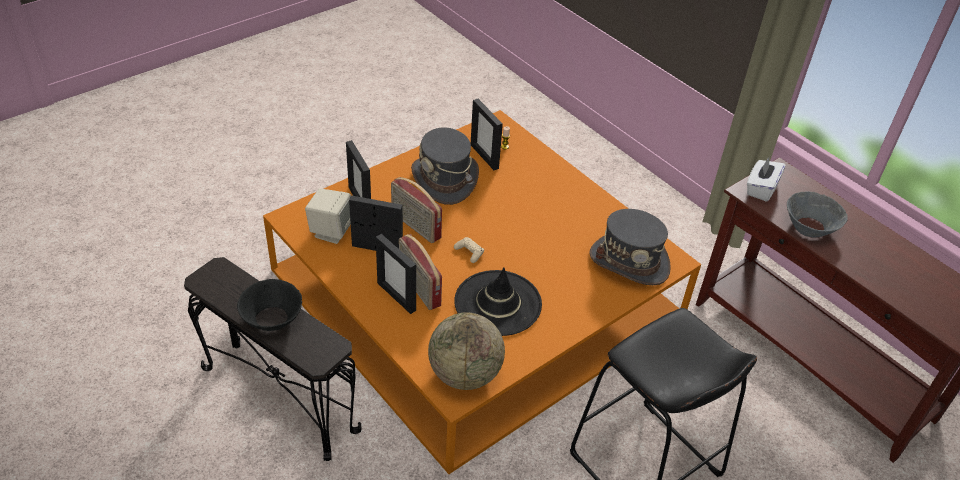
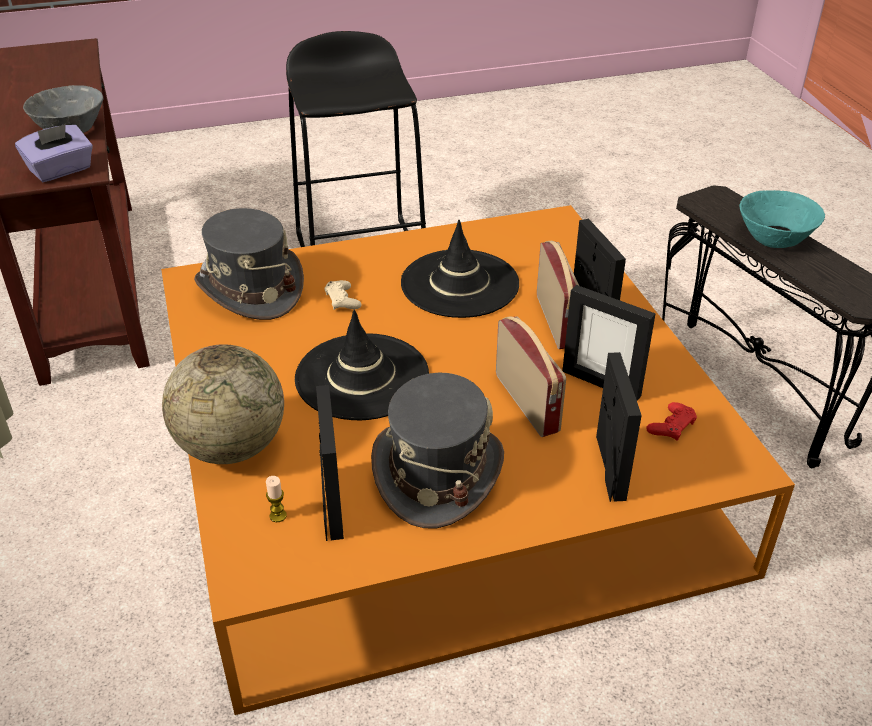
camera: 155 degrees left, 5 degrees down
(272, 319) = (774, 237): black bowl -> turquoise bowl
(331, 231) = (671, 426): beige speaker -> red game controller
(465, 374) = (538, 233): globe -> globe (231, 447)
(469, 252) = (462, 348): beige game controller -> beige game controller (342, 300)
(515, 219) = (362, 377): none -> black hat
(761, 189) = (61, 170): white tissue box -> purple tissue box

